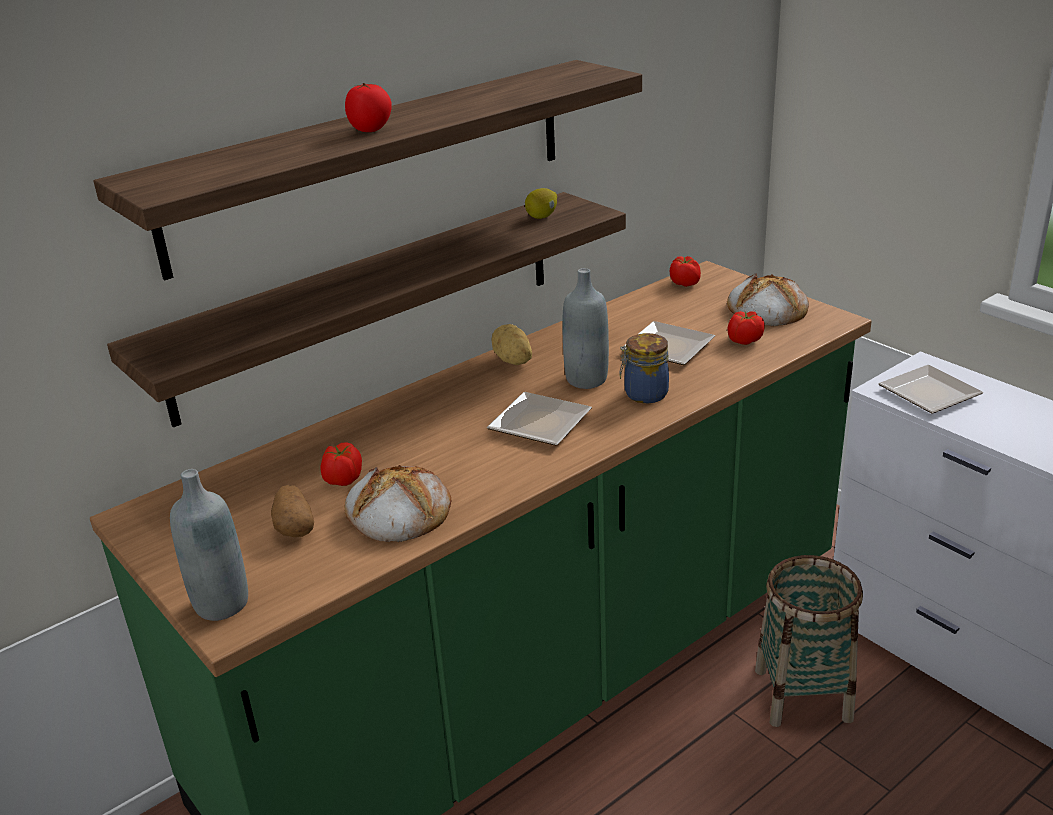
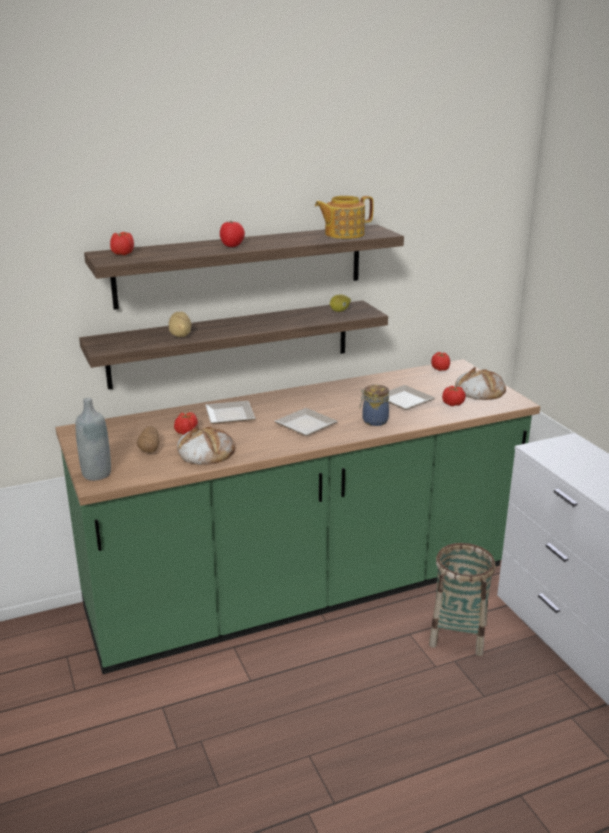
camera: 15 degrees right, 5 degrees down
(175, 173) = (122, 254): none -> tomato
(512, 361) = (311, 392): potato -> potato (179, 335)
(541, 83) = (343, 234): none -> teapot
(586, 379) = (346, 408): grey bottle -> none
(925, 393) = (559, 455): plate -> plate (228, 415)

